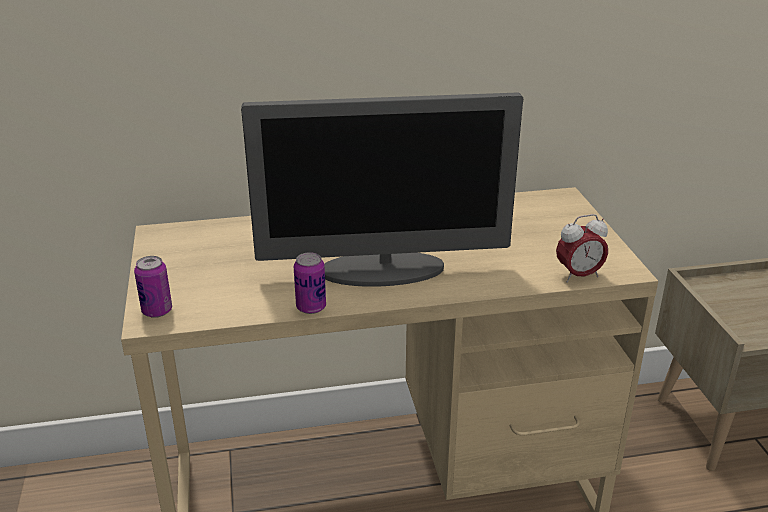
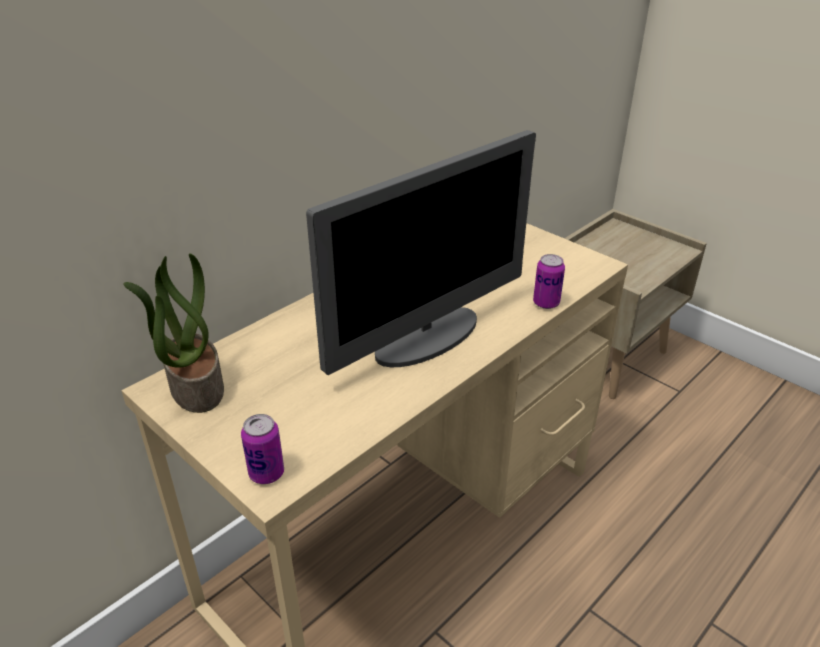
camera: 35 degrees left, 5 degrees up
(179, 240) = (195, 387): none -> potted plant
(311, 307) = (410, 400): can -> can (546, 303)
(578, 276) = (575, 281): alarm clock -> none

